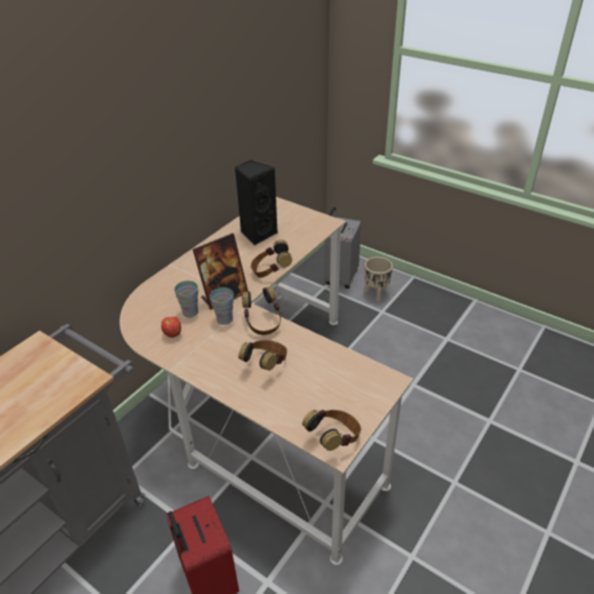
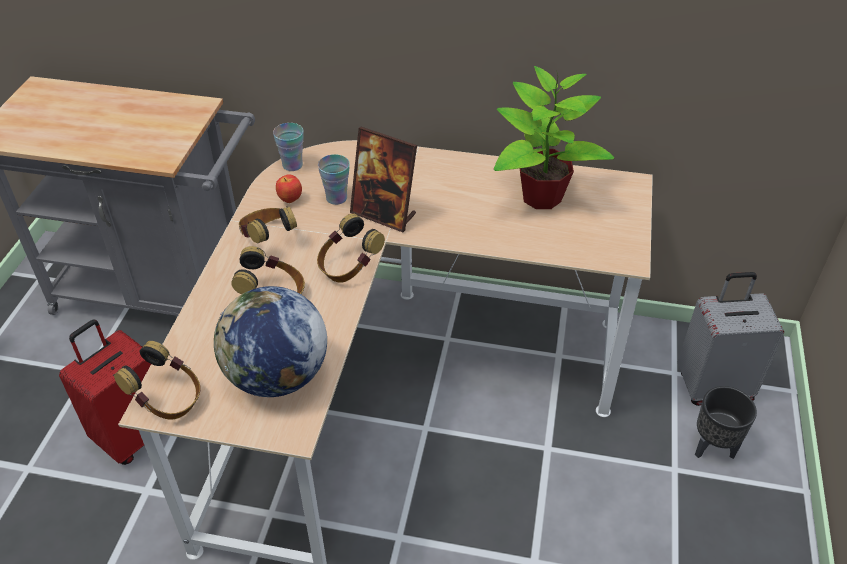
camera: 65 degrees right, 5 degrees up
(224, 319) = (338, 231): cup -> cup (292, 165)
(257, 234) = (540, 196): black speaker -> potted plant
(271, 272) = (461, 238): headphones -> headphones (268, 239)
(342, 379) = (277, 377): none -> globe
(376, 293) = (713, 448): beige planter -> black planter

